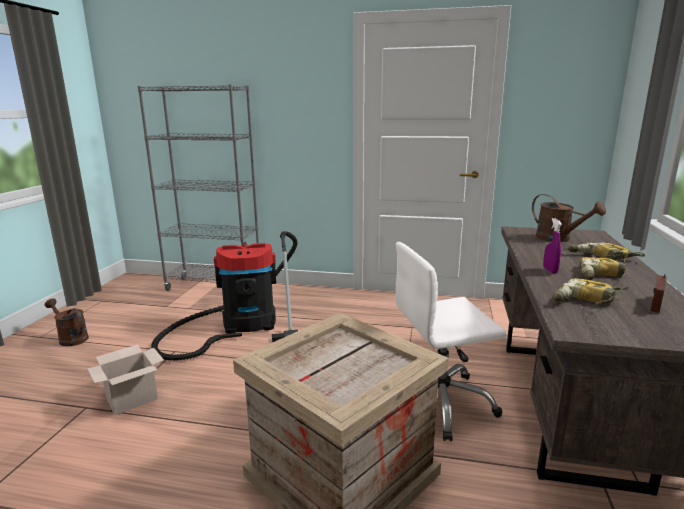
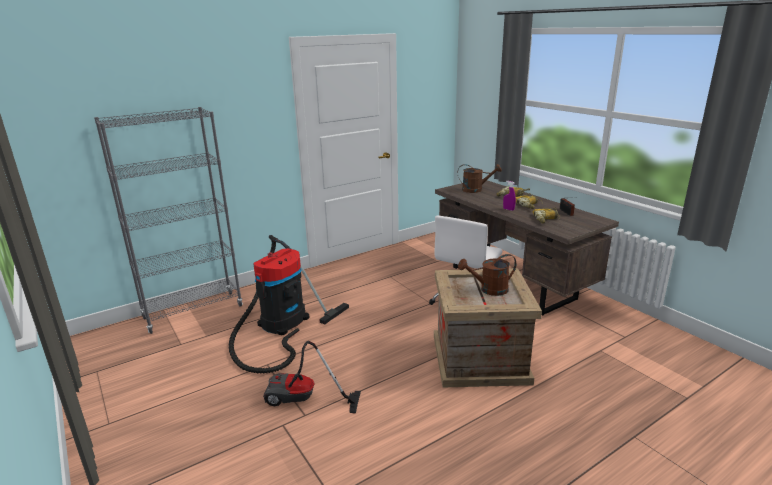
camera: 45 degrees left, 5 degrees up
(70, 338) = (147, 407): brown watering can -> brown watering can (489, 290)
(133, 398) = (303, 401): cardboard box -> vacuum cleaner

